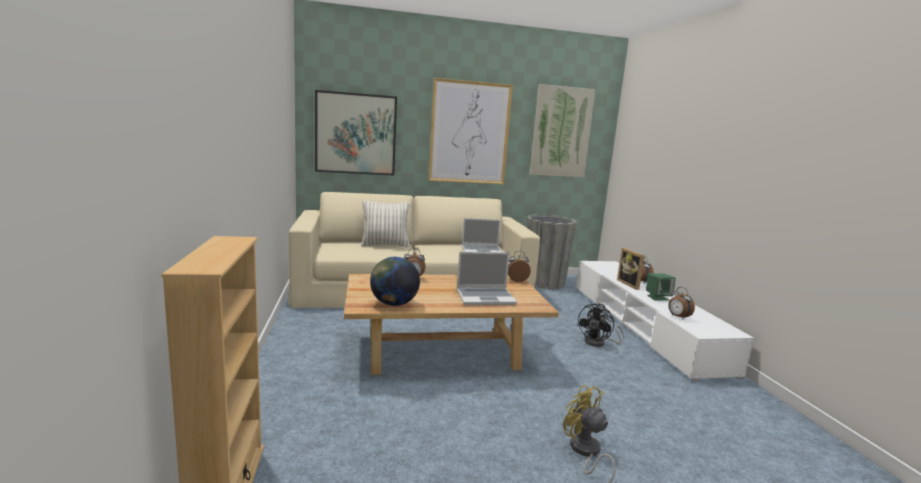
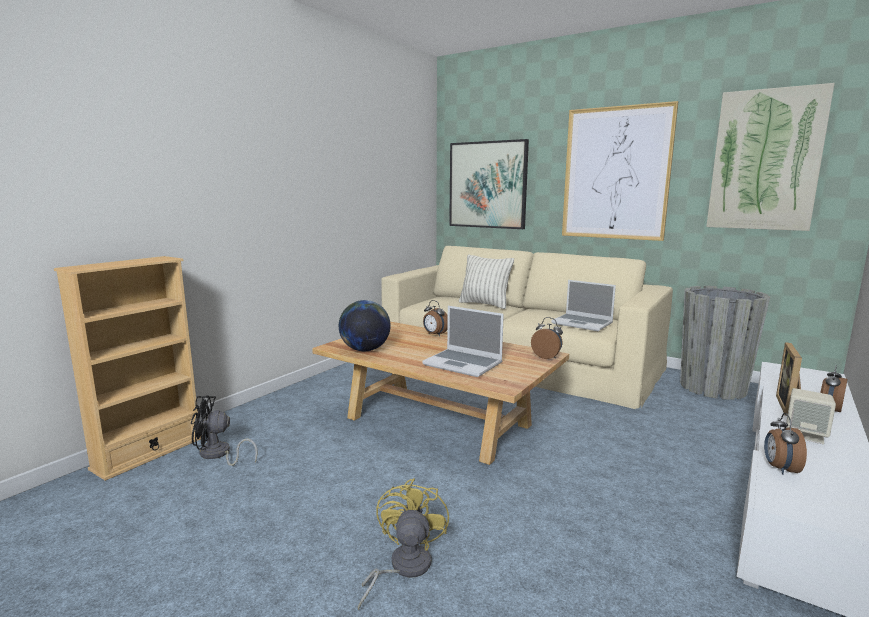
camera: 45 degrees right, 0 degrees up
(599, 343) = (660, 476): black fan -> black fan (218, 455)
(657, 297) = (805, 435): green speaker -> beige speaker

